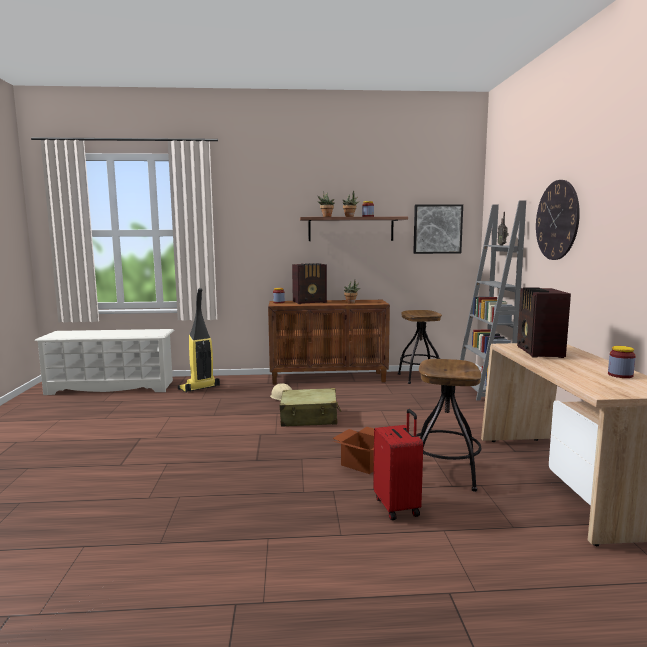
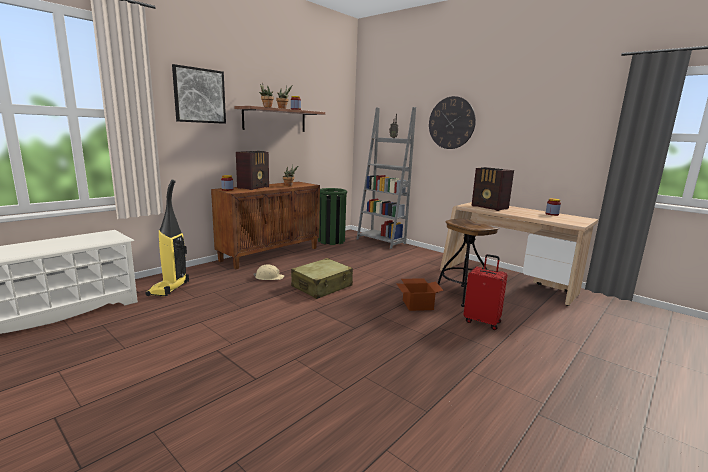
camera: 45 degrees left, 5 degrees up
(419, 378) = (331, 241): brown stool -> green trash can
(437, 229) = (330, 123): picture -> picture (199, 95)

